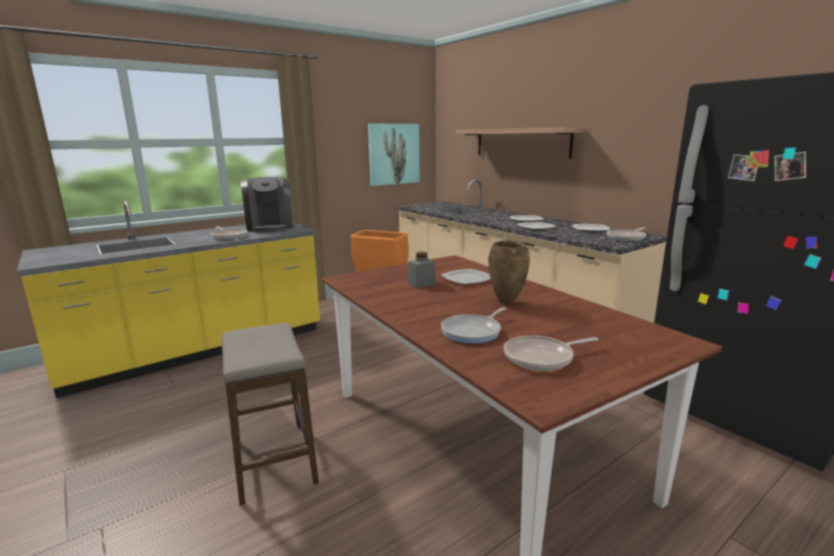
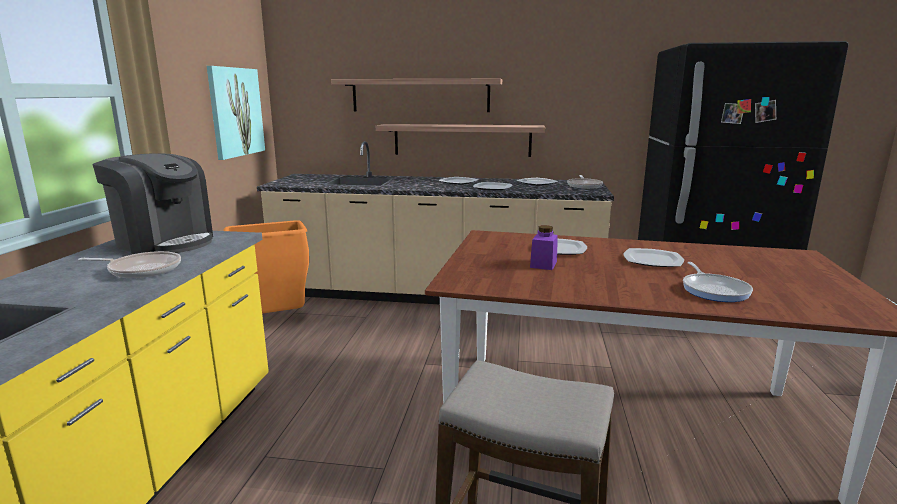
camera: 45 degrees left, 0 degrees up
(421, 284) = (543, 264): grey jar -> purple jar
(507, 303) = (653, 260): brown vase -> plate
(542, 358) = (800, 291): frying pan -> none
(548, 183) = (462, 140): none -> shelf

